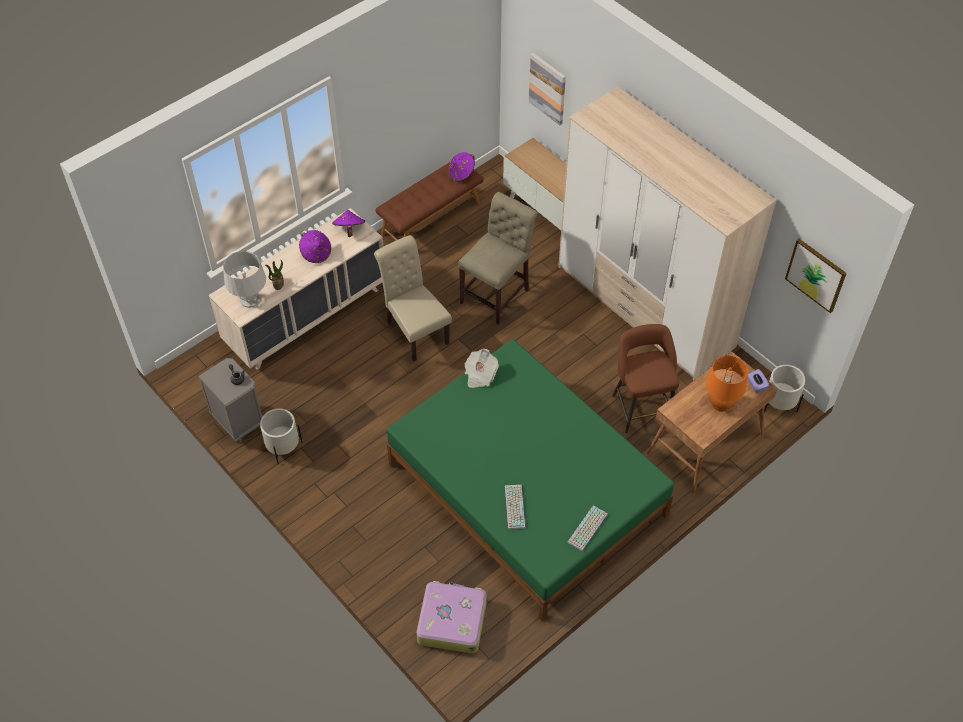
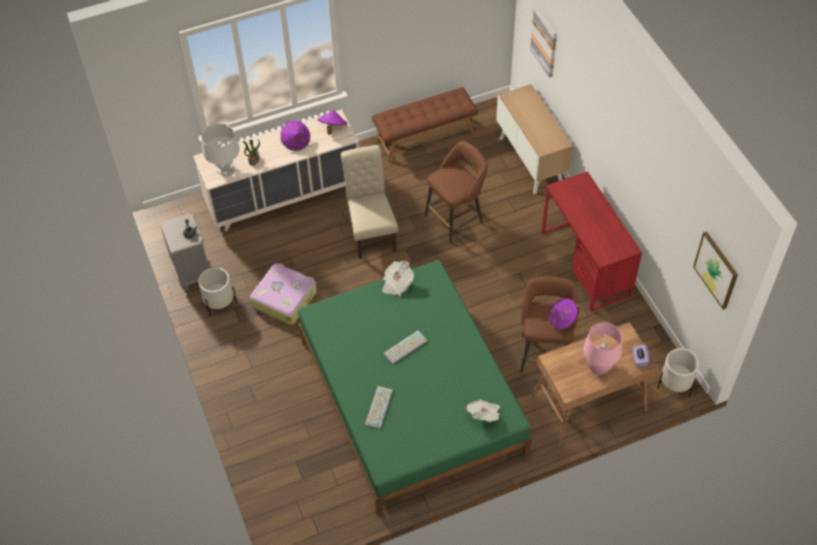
camera: 20 degrees right, 0 degrees up
(451, 621) = (300, 492): suitcase -> suitcase (284, 298)
(461, 173) = (459, 102): purple hat -> purple hat (562, 320)
(497, 294) = (456, 218): beige chair -> brown stool
(588, 529) = (434, 445): keyboard -> keyboard (405, 348)
(624, 484) = (484, 415): none -> newspaper
(644, 307) = (585, 263): wardrobe -> red desk
(720, 403) = (599, 366): orange table lamp -> pink table lamp

